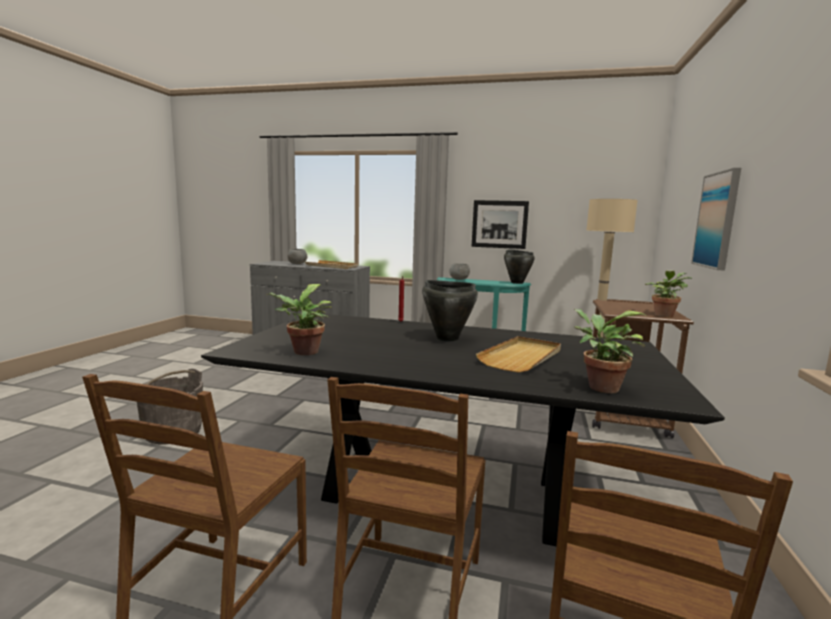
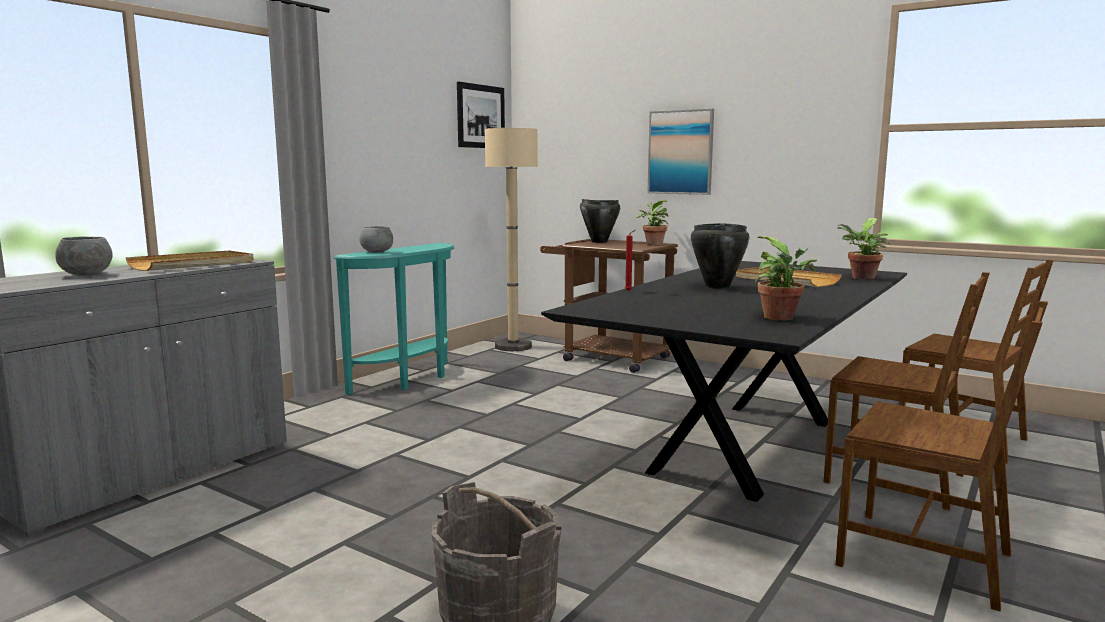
camera: 70 degrees left, 0 degrees up
(499, 224) = (380, 162): picture -> picture (481, 116)
(517, 282) = (438, 244): black cooking pot -> black cooking pot (599, 242)

